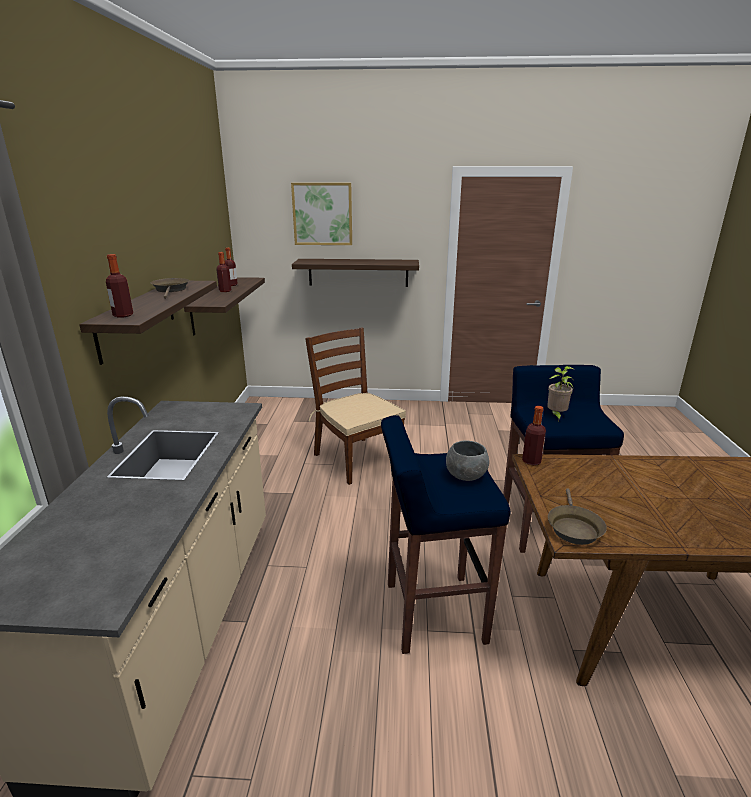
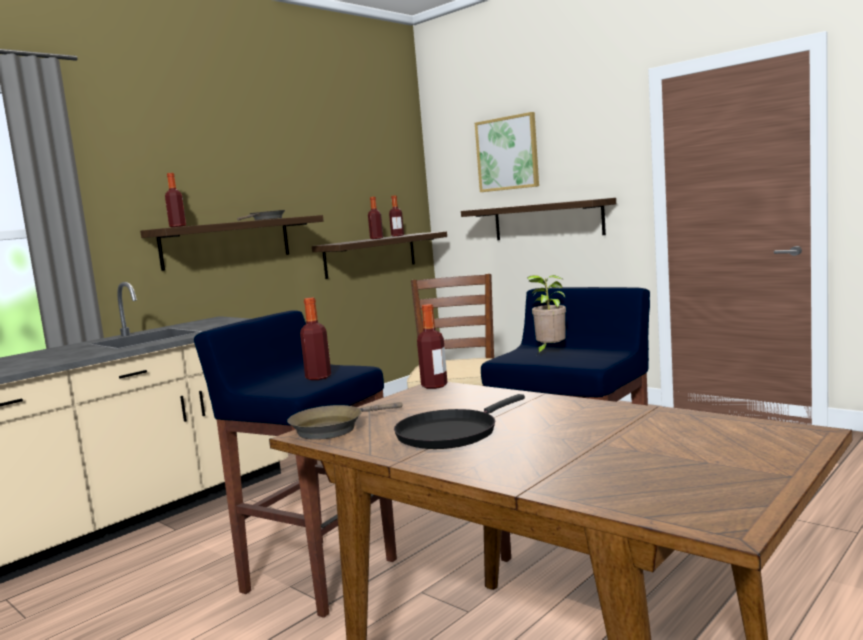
camera: 40 degrees right, 15 degrees down
(465, 476) = (318, 377): grey bowl -> bottle
(649, 510) = (450, 433): none -> black frying pan

